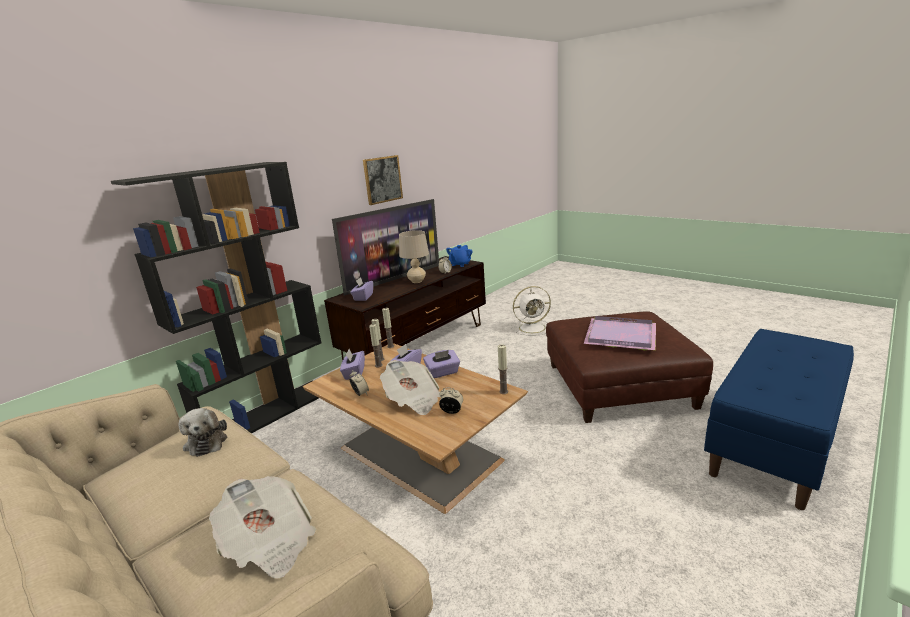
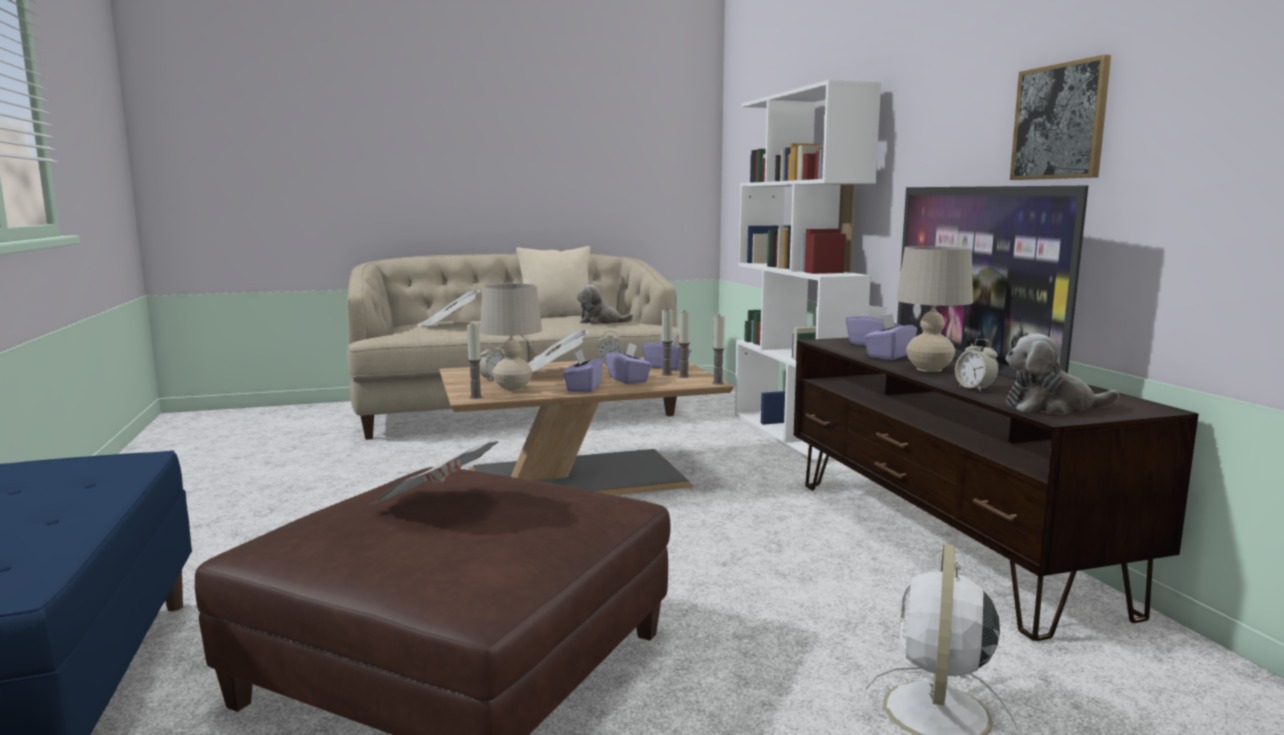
camera: 120 degrees right, 10 degrees down
(105, 519) = (557, 316): none -> beige pillow
(267, 413) = (793, 435): black bookcase -> white bookcase
(393, 290) = (889, 356): none -> purple tissue box
(460, 264) = (1051, 407): blue teapot -> plush toy
(468, 392) = (512, 388): none -> beige table lamp
(622, 336) = (436, 505): purple tray -> newspaper

